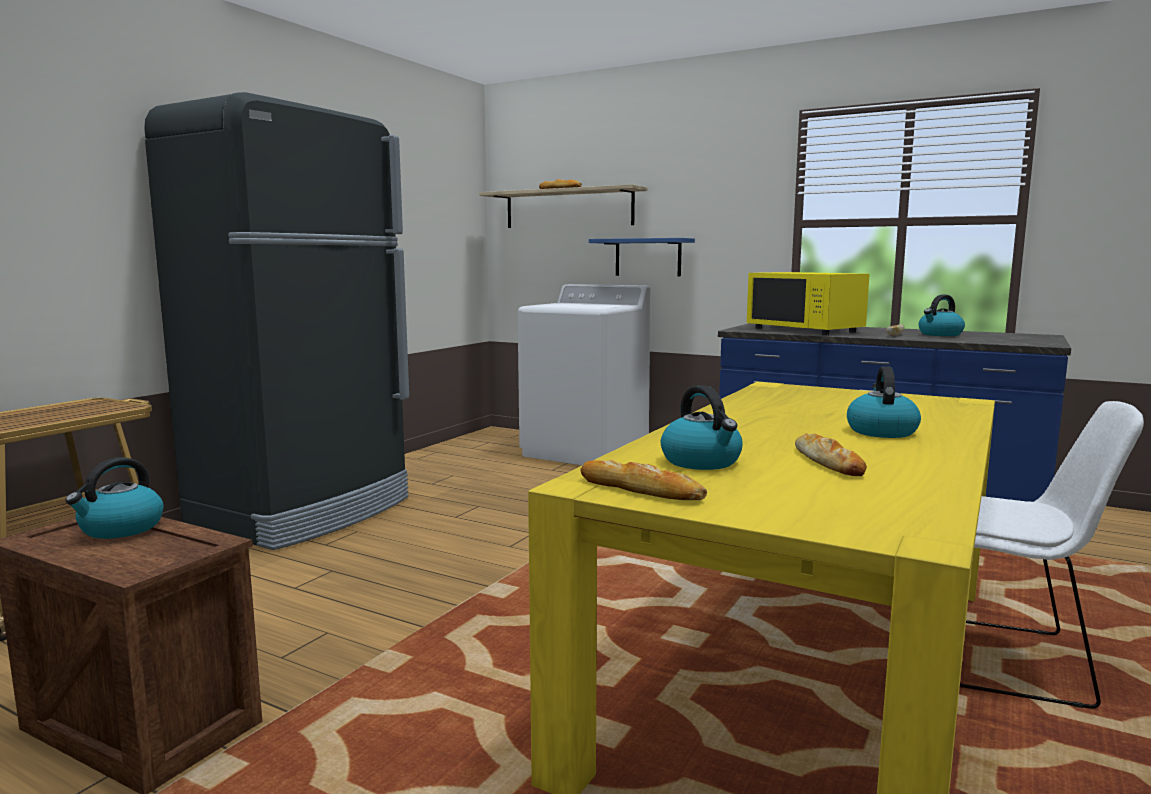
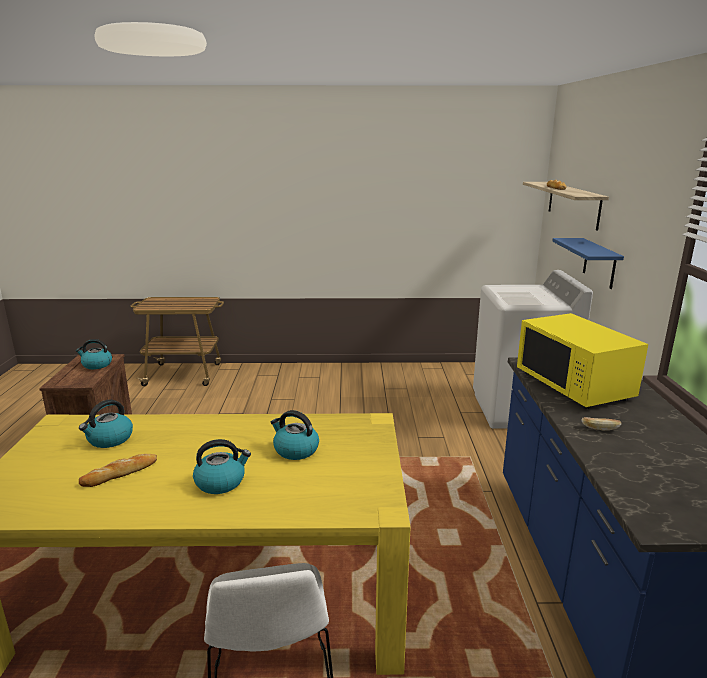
camera: 60 degrees right, 10 degrees up
(305, 512) = (305, 378): black fridge -> none
(640, 489) = (49, 435): bread -> none
(805, 330) = (574, 386): yellow microwave -> yellow microwave turned 45 degrees counterclockwise
(940, 334) = (655, 452): kettle -> kettle (295, 450)

